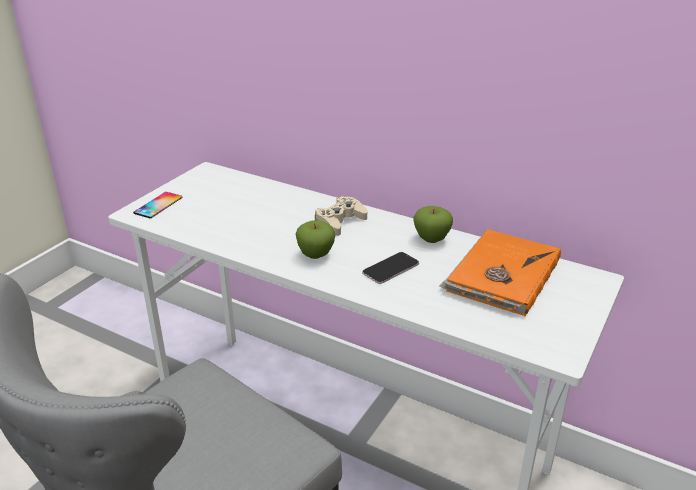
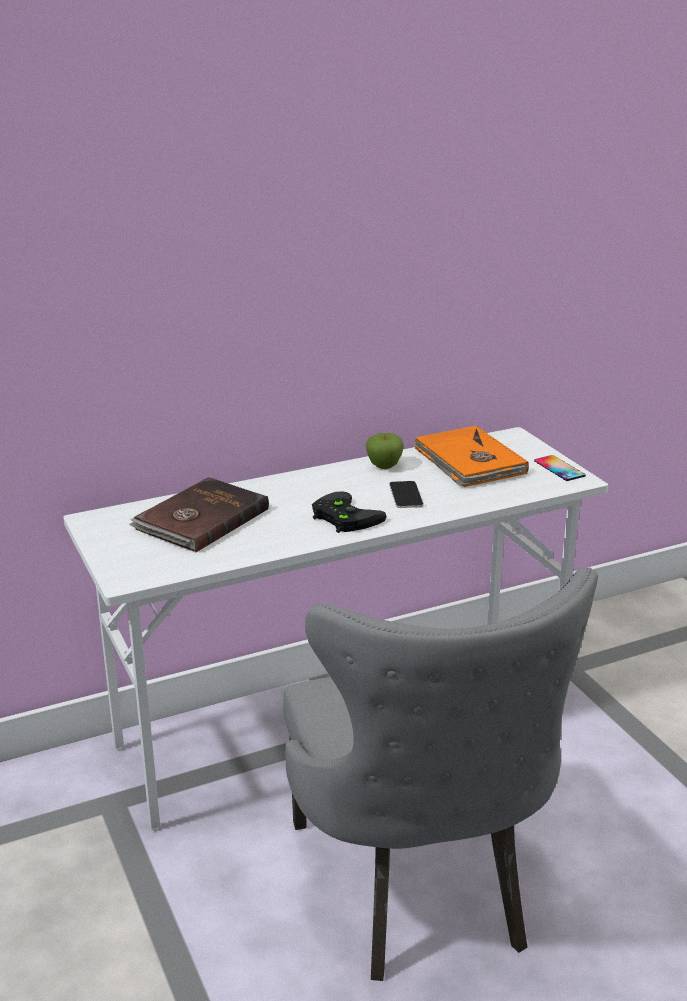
camera: 55 degrees left, 5 degrees down
(158, 205) = (128, 564): phone -> phone (559, 468)
(248, 203) = (200, 519): none -> brown book
(316, 255) = (343, 517): apple -> black game controller
(340, 221) = (301, 490): beige game controller -> none

